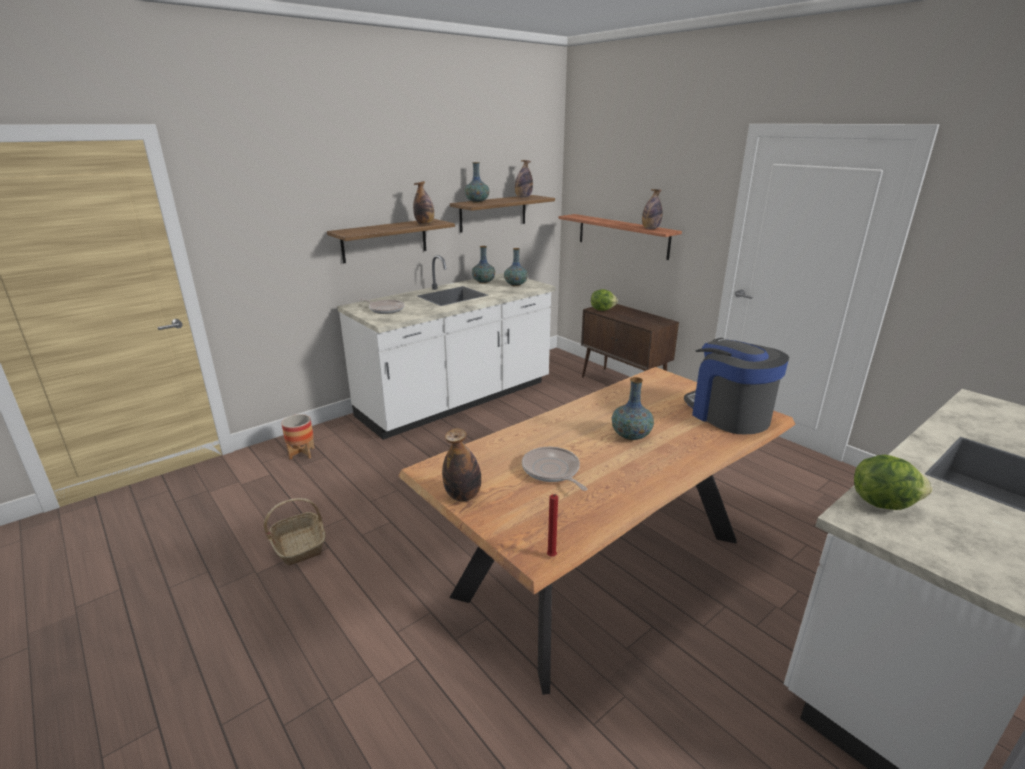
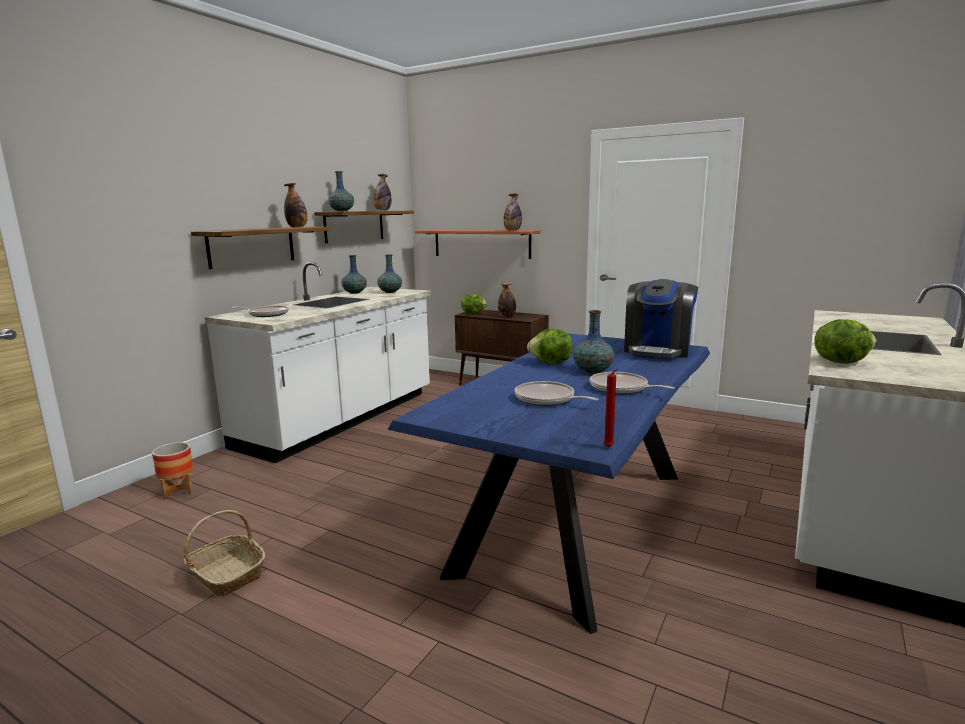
camera: 20 degrees left, 10 degrees down
(463, 496) = (479, 426): bottle -> bottle (507, 317)
(599, 415) = (551, 363): none -> lettuce
(601, 566) = (575, 520): brown dining table -> blue dining table
(636, 470) = (621, 388): none -> frying pan
(728, 415) = (657, 351): coffee machine -> coffee machine turned 105 degrees counterclockwise

